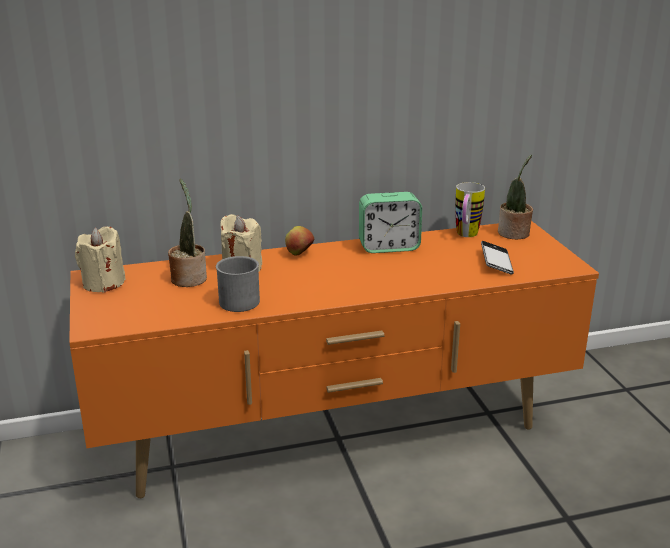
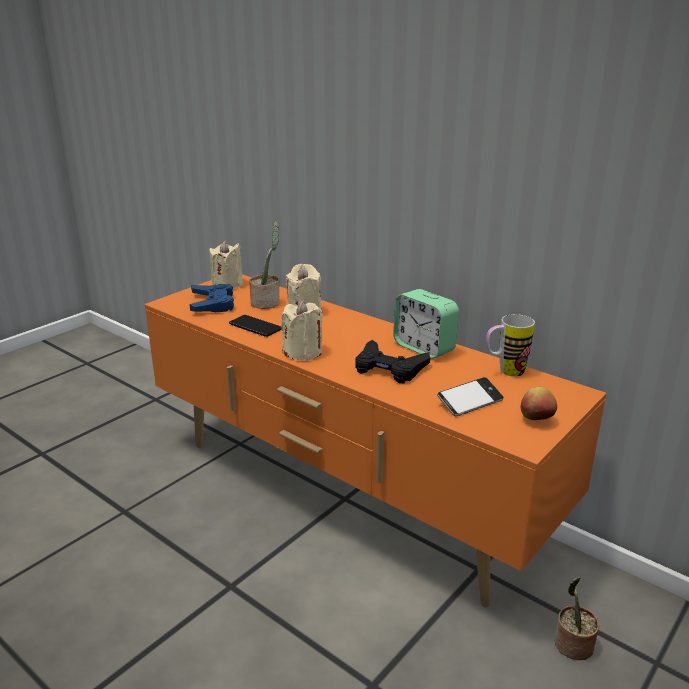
camera: 55 degrees right, 0 degrees up
(141, 304) = (212, 303): none -> blue game controller
(237, 299) = (255, 326): grey mug -> phone
(299, 254) = (356, 321): apple -> apple (536, 420)
(328, 294) = (303, 352): none -> beige candle
(407, 270) = (389, 368): none -> black game controller
(514, 234) = (552, 393): potted plant -> potted plant (572, 646)

